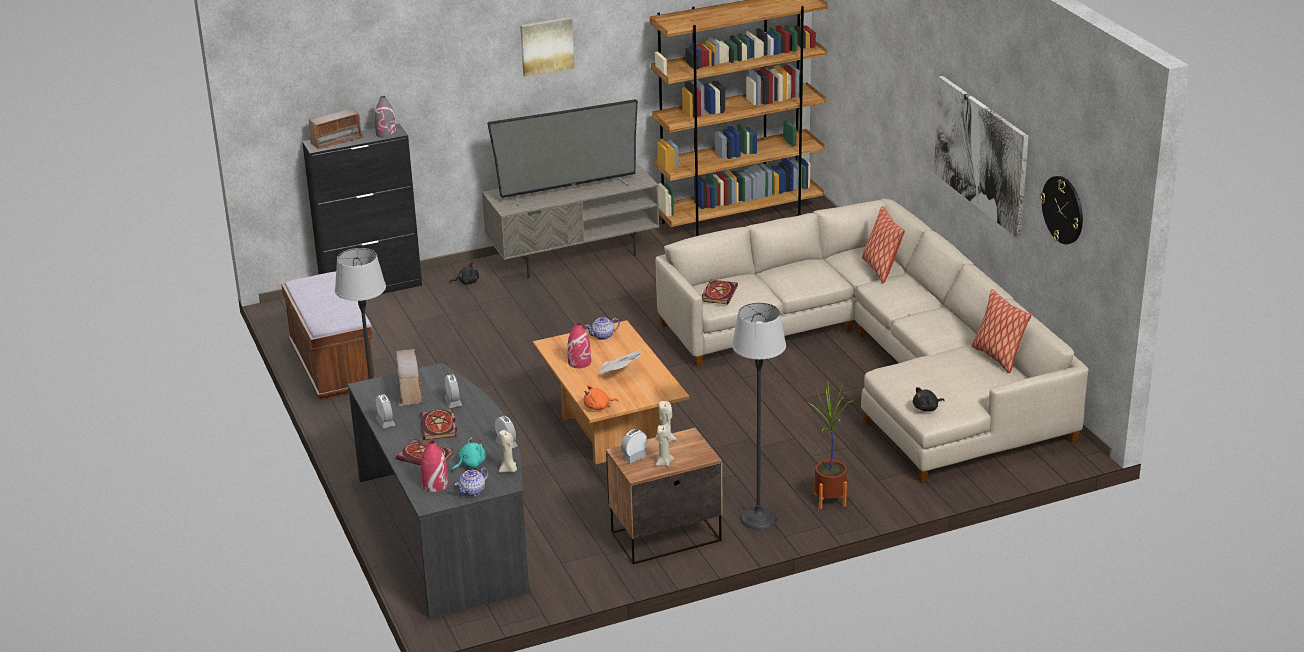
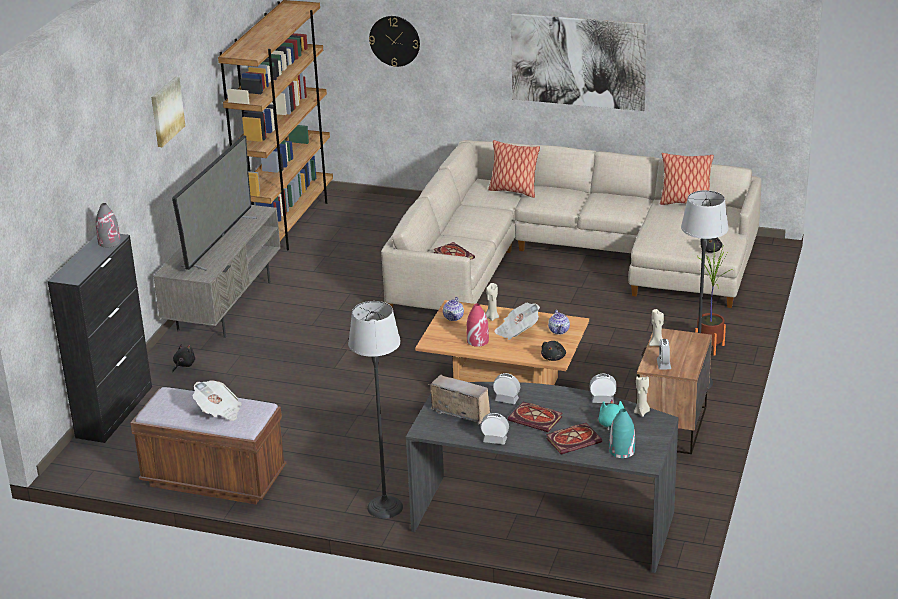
camera: 50 degrees left, 0 degrees up
(328, 305) = (219, 411): none -> newspaper
(336, 141) = (79, 266): radio -> none
(435, 484) = (621, 451): red vase -> turquoise vase
(473, 491) = (653, 438): teapot -> teapot (559, 330)
(598, 407) = (554, 357): orange plush toy -> black plush toy
(664, 463) = (687, 356): beige candle -> beige candle (492, 317)
(1063, 209) = (702, 67): wall clock -> wall clock (394, 40)

